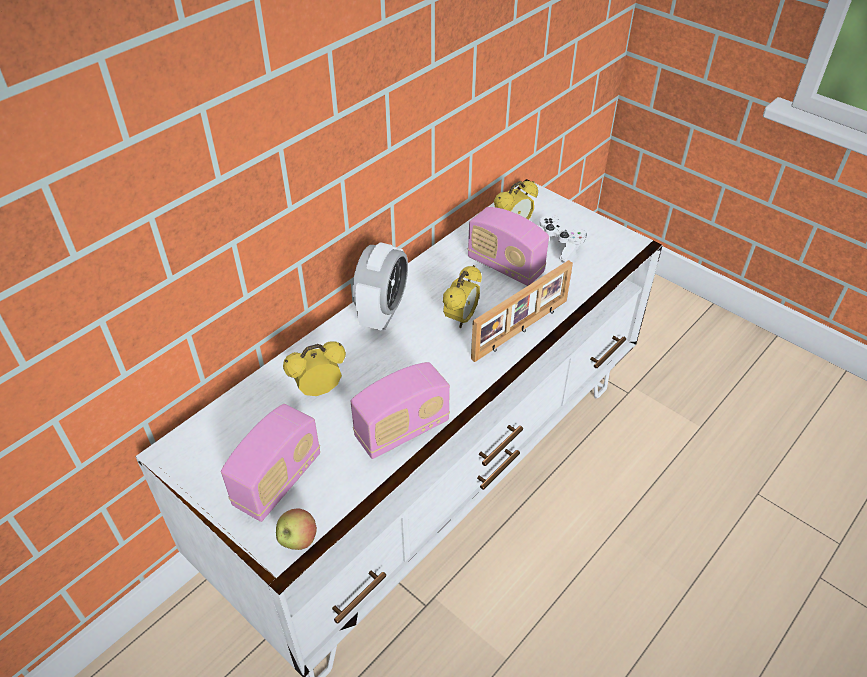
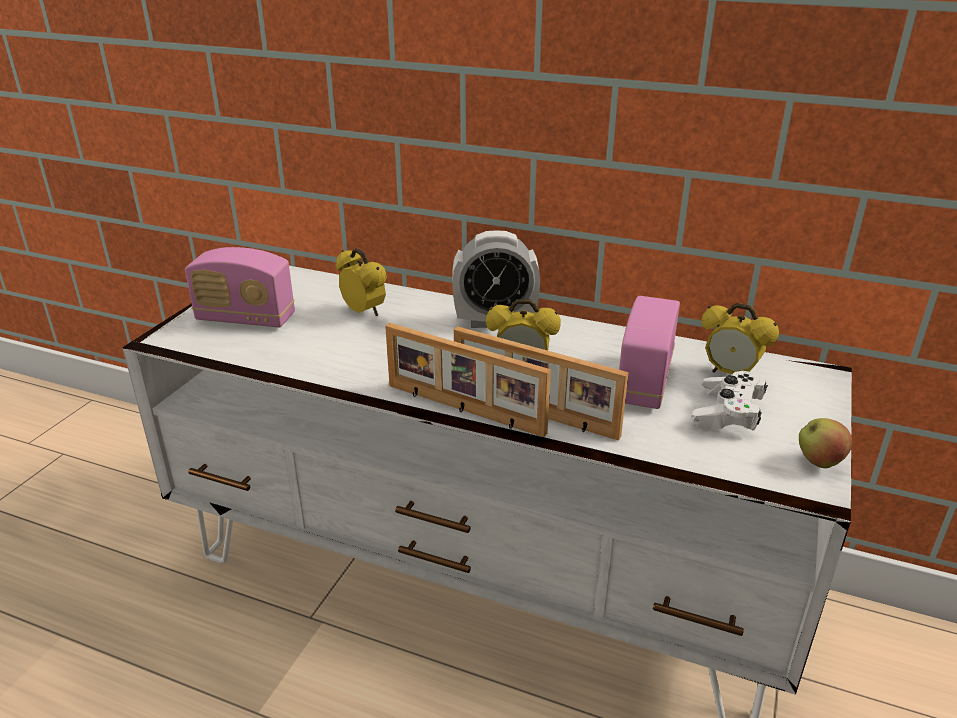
camera: 70 degrees right, 15 degrees down
(298, 540) = (180, 342): apple -> apple (819, 462)
(402, 430) = (329, 365): radio -> none
(503, 364) = (463, 410): none -> picture frame

